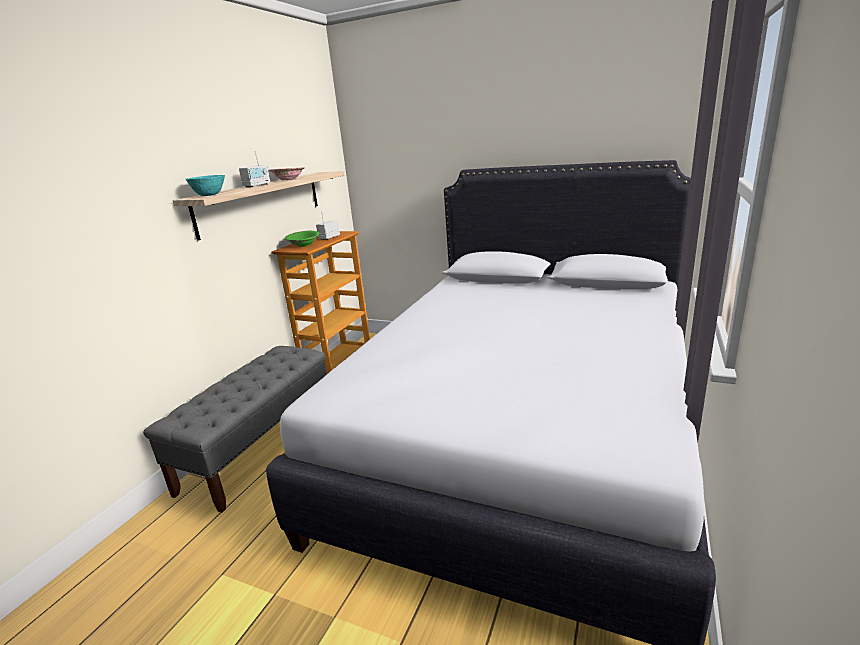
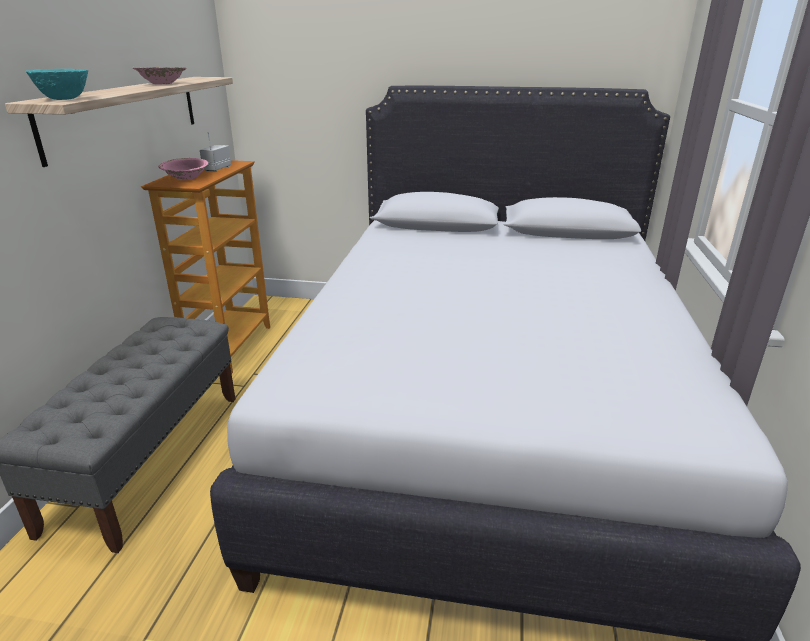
camera: 15 degrees left, 5 degrees up
(257, 185) = (124, 89): radio -> none
(304, 245) = (186, 178): green bowl -> pink bowl

